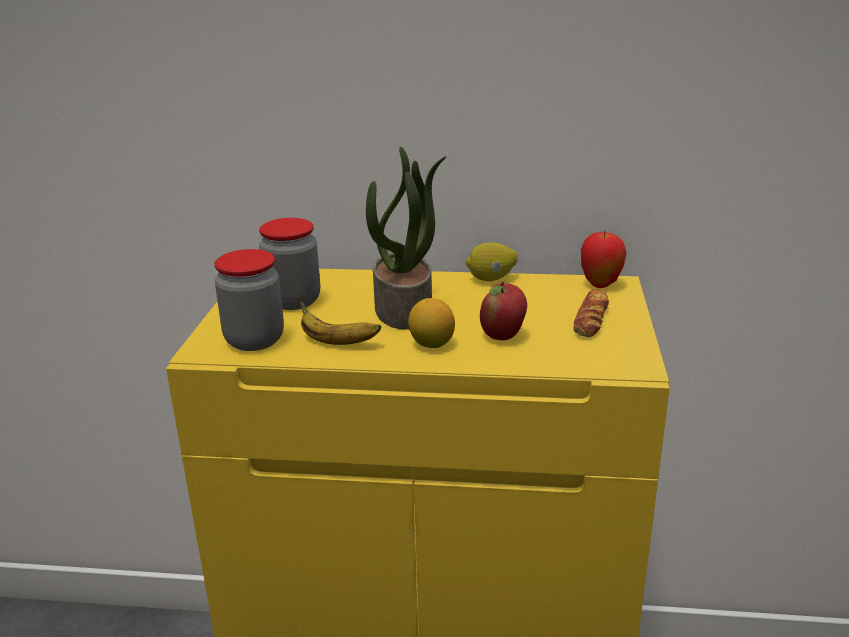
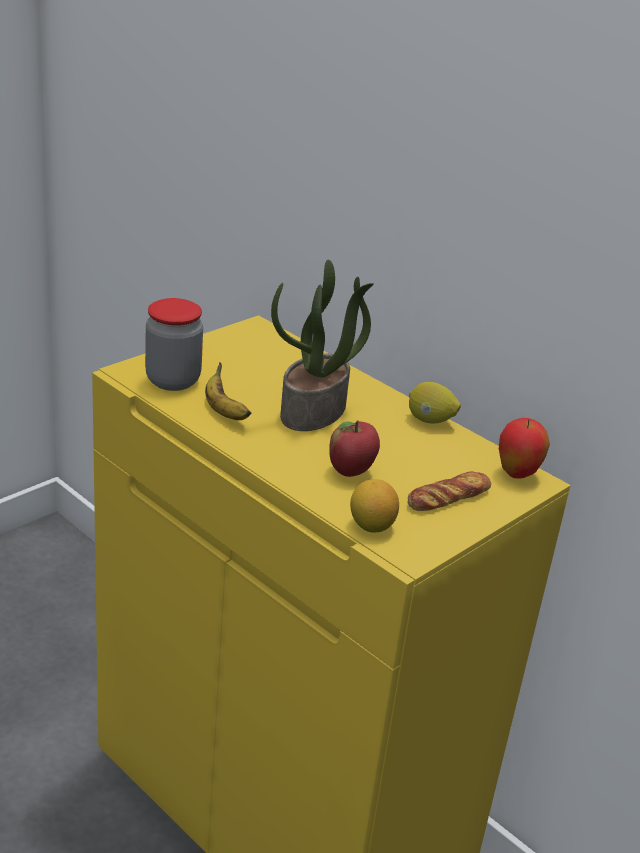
camera: 35 degrees right, 5 degrees up
(293, 301) = (246, 362): jar -> none
(432, 344) = (287, 449): lemon -> lemon (371, 526)

